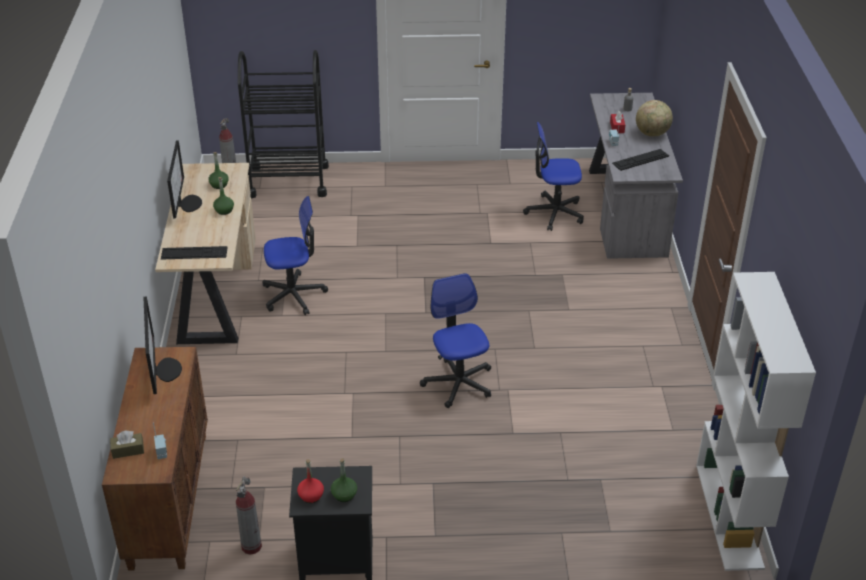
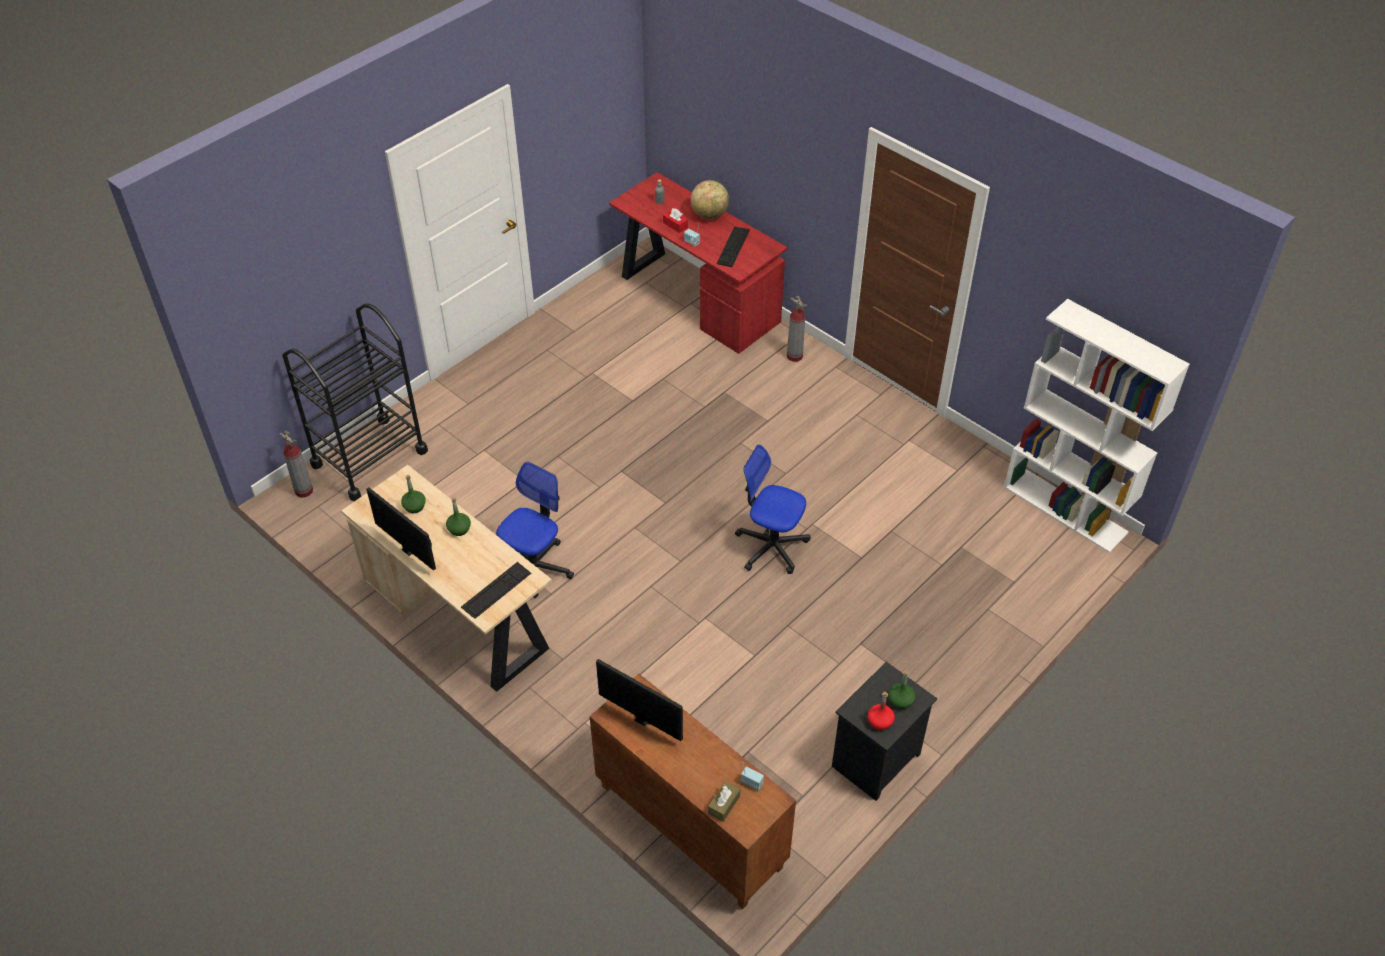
camera: 45 degrees left, 10 degrees up
(251, 546) = (804, 805): fire extinguisher -> fire extinguisher (794, 356)
(554, 213) = (646, 337): office chair -> none
(625, 209) = (696, 297): grey desk -> red desk

